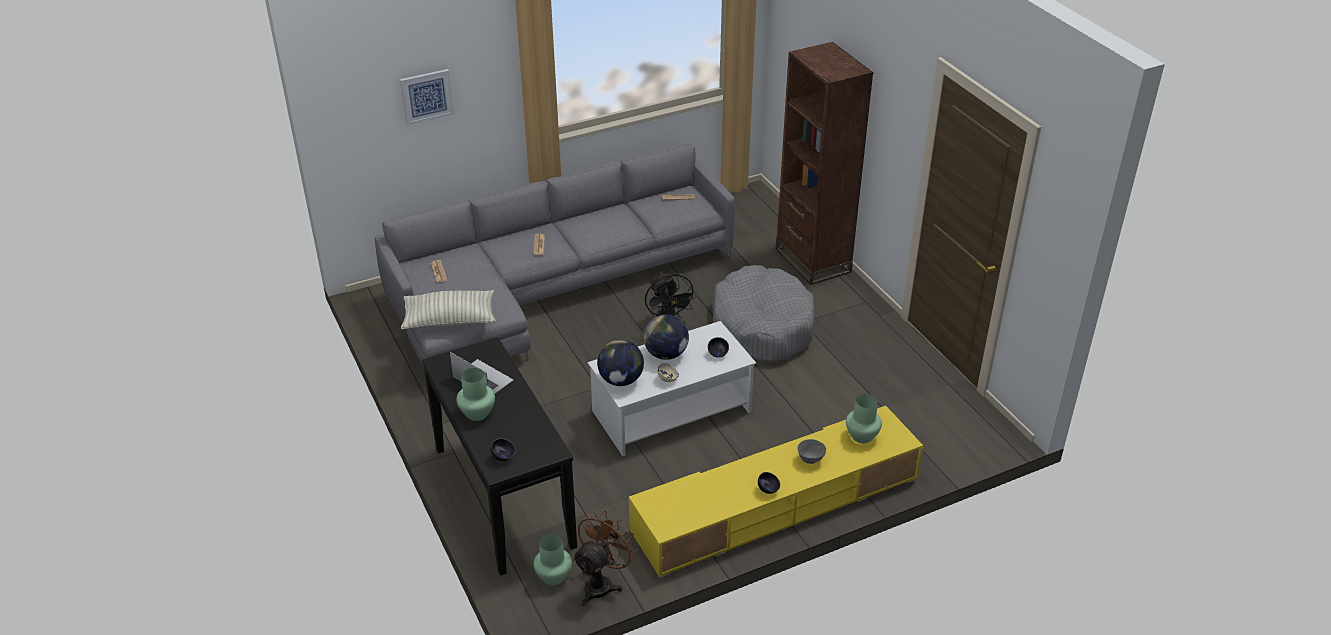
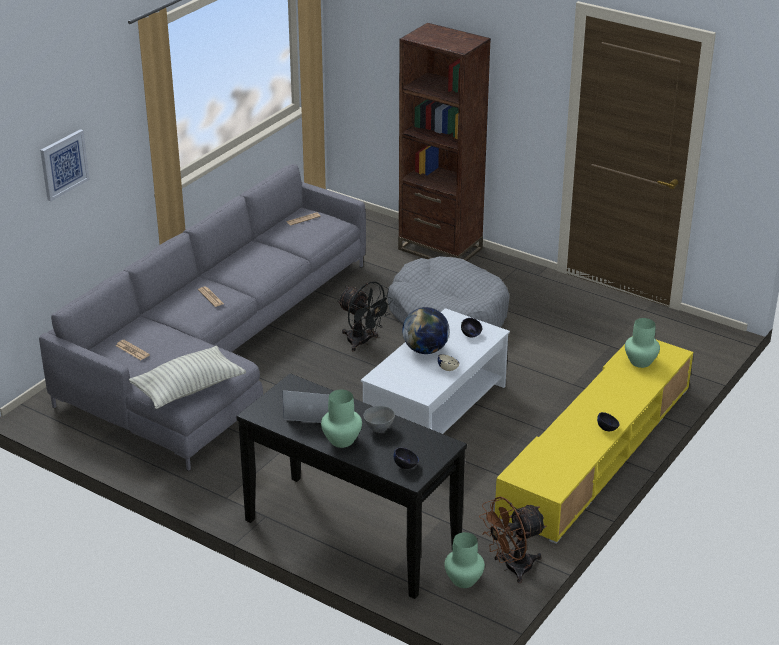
camera: 30 degrees left, 5 degrees down
(602, 583) = (511, 568): brown fan -> brown fan turned 120 degrees counterclockwise
(621, 380) = (407, 384): globe -> none
(810, 459) = (618, 394): grey bowl -> grey bowl (379, 428)

